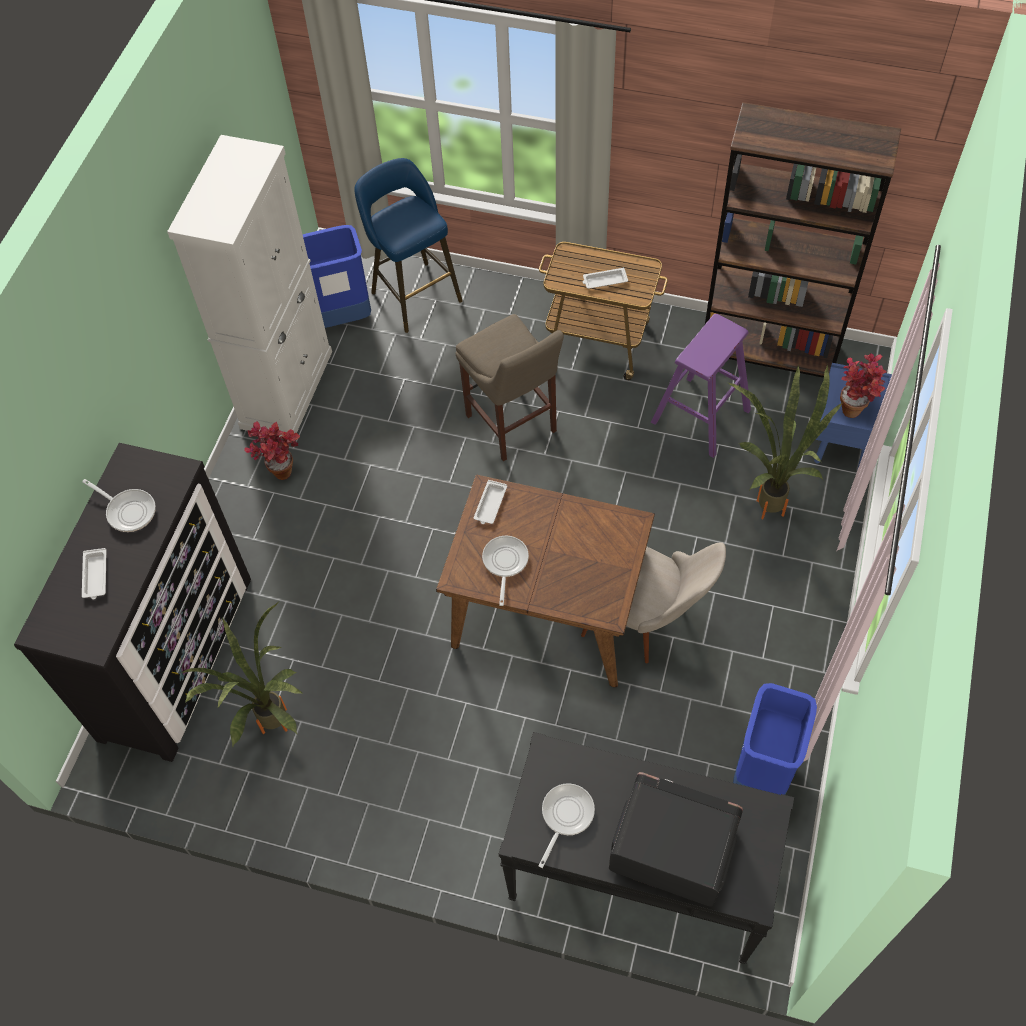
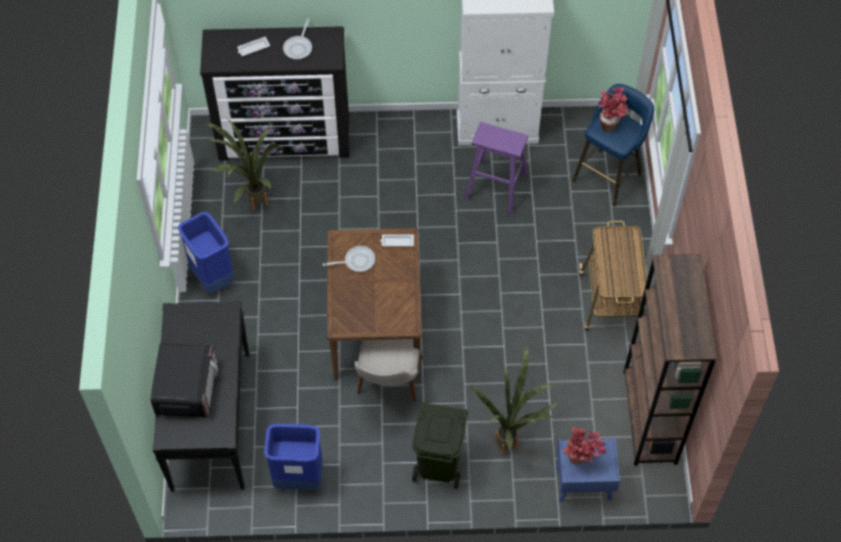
camera: 70 degrees right, 0 degrees up
(279, 468) = (434, 145): potted plant -> potted plant (610, 124)
(342, 317) = (570, 139): blue trash can -> blue trash can (212, 278)
(513, 426) = (516, 268): beige stool -> none
(565, 816) = (193, 330): frying pan -> none
(604, 281) = (614, 263): white tray -> none
(701, 416) = (570, 383): purple stool -> purple stool (496, 186)
(781, 590) = (439, 464): none -> green trash can

